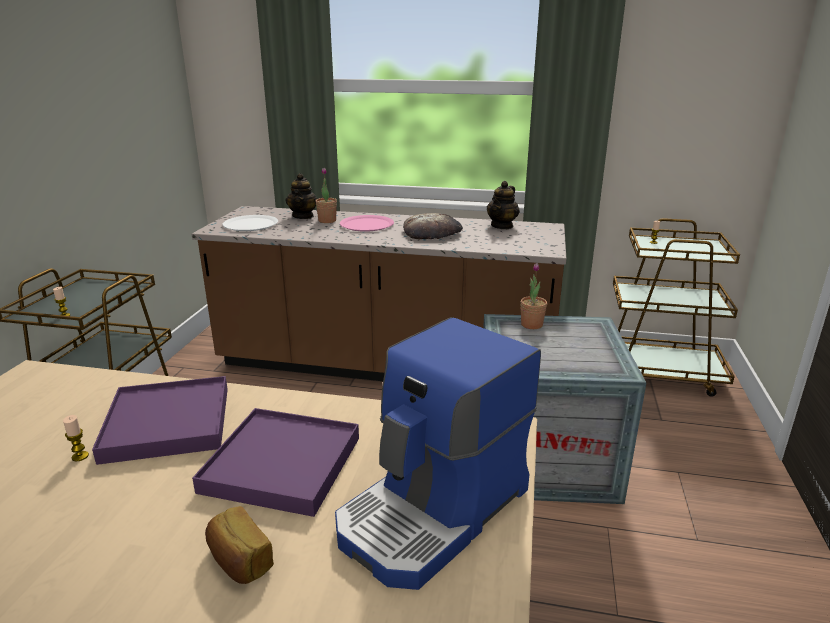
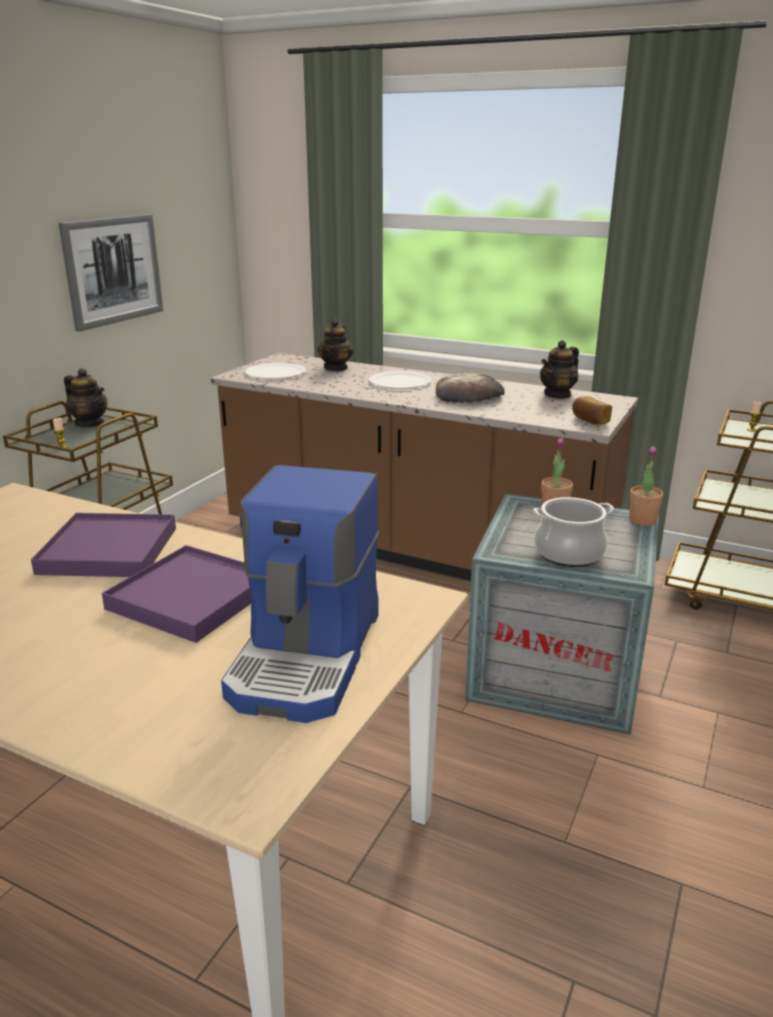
camera: 15 degrees right, 0 degrees up
(80, 456) = (24, 566): candle -> none
(84, 288) = (90, 423): none -> teapot
(86, 138) = (113, 270): none -> picture
(238, 561) = (114, 665): bread -> bread (589, 420)
(327, 221) = (359, 374): potted plant -> potted plant (642, 520)
(366, 224) = (400, 382): pink plate -> white plate
(435, 512) = (308, 657): coffee machine -> coffee machine turned 45 degrees counterclockwise
(565, 362) = (569, 554): none -> cooking pot

